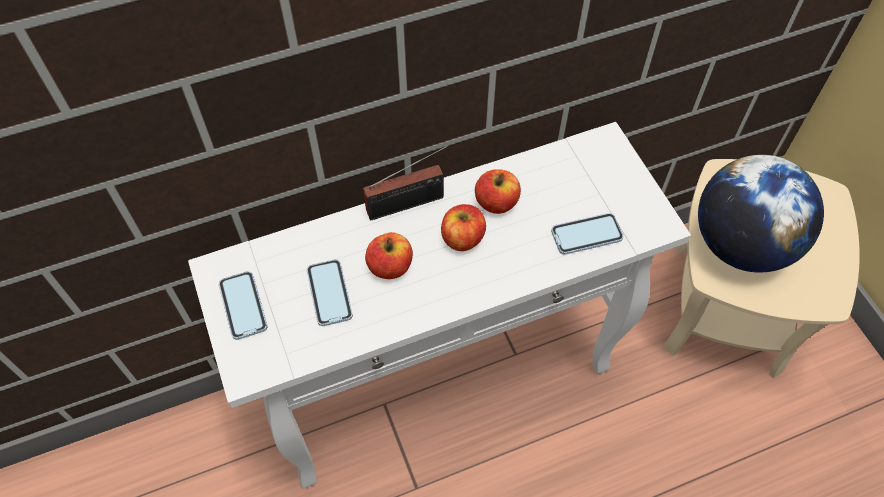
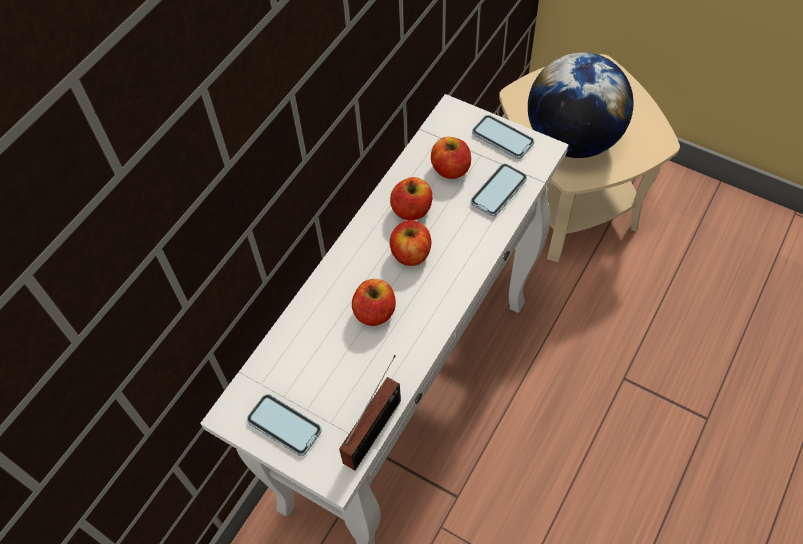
camera: 35 degrees left, 0 degrees up
(329, 293) = (346, 366): phone -> phone (502, 138)
(409, 203) = (345, 254): radio -> radio (376, 428)
(561, 189) = (450, 169): none -> apple

